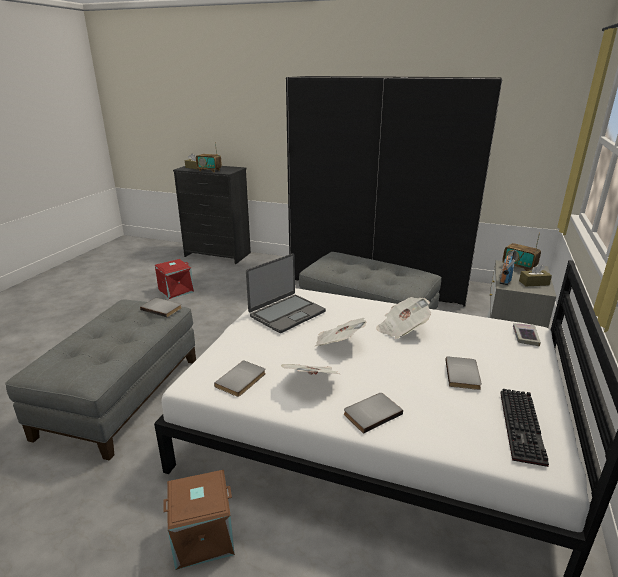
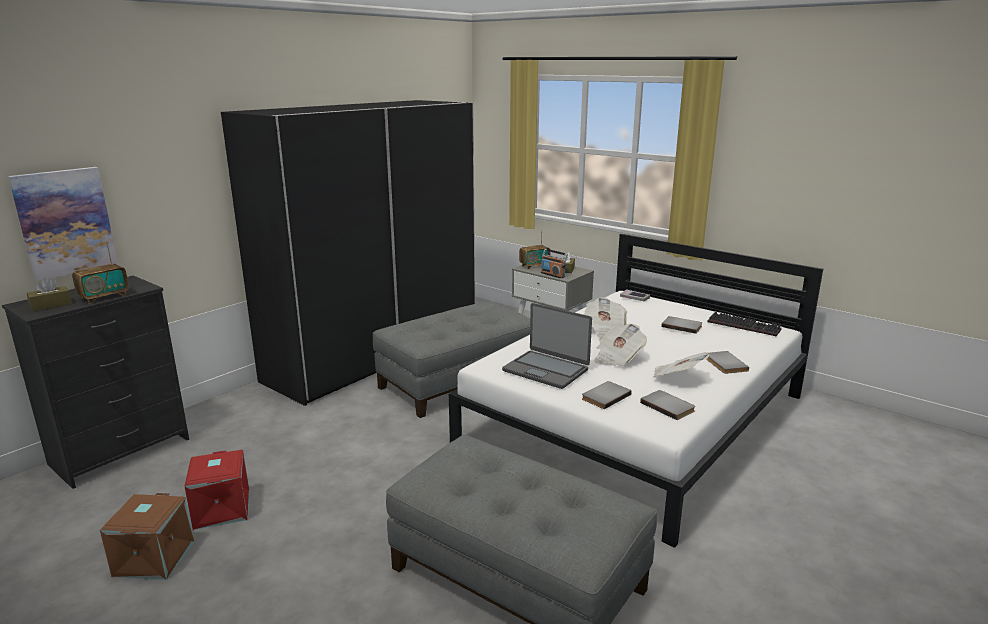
camera: 70 degrees left, 5 degrees down
(162, 308) = (465, 447): grey book -> grey book (604, 396)
(203, 535) = (757, 527): brown storage box -> brown storage box (153, 558)
(221, 130) = (65, 222): none -> picture
(286, 313) = (546, 370): laptop -> laptop turned 150 degrees clockwise

